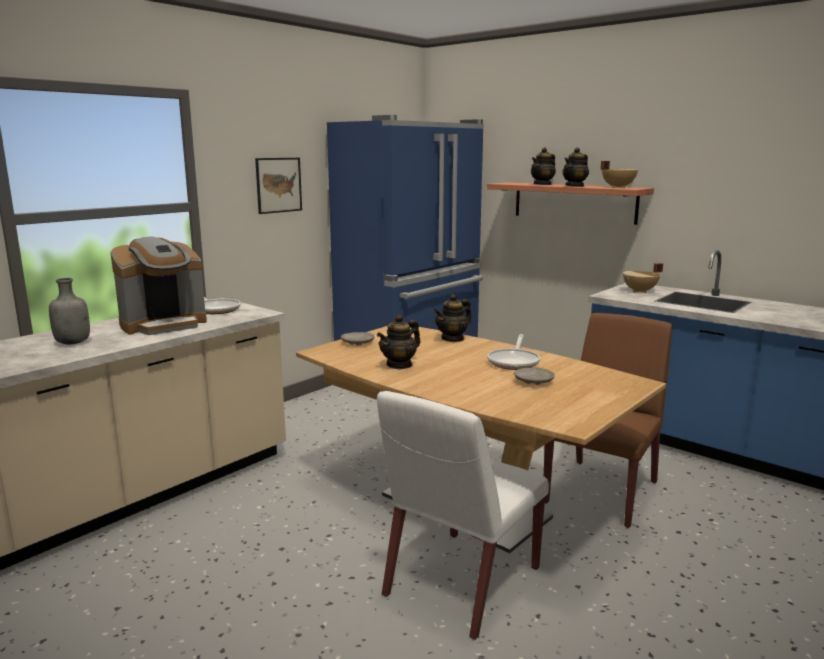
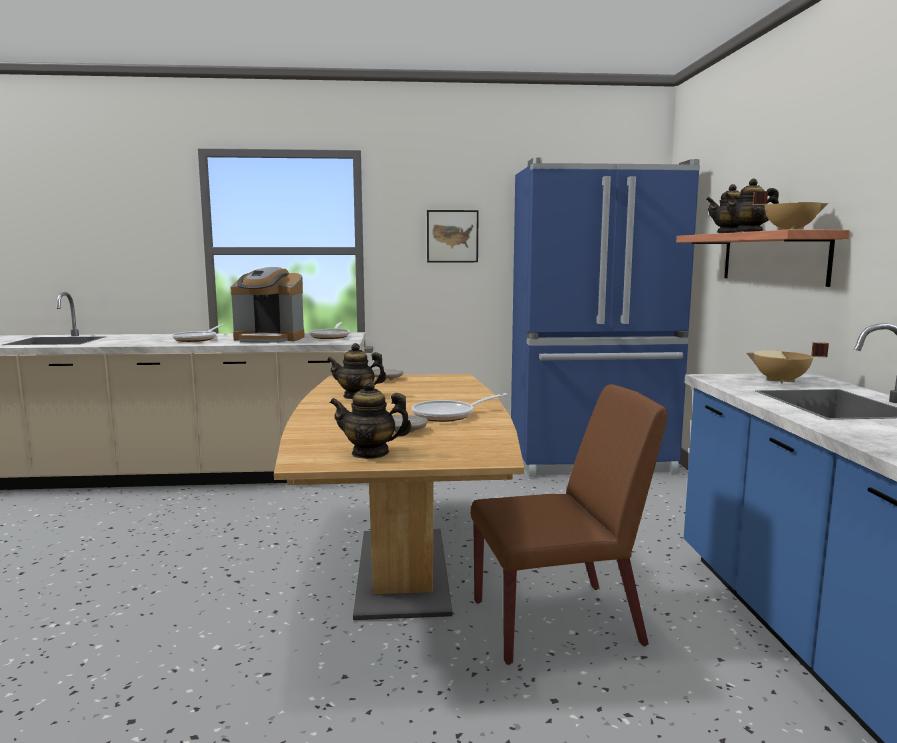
camera: 45 degrees right, 5 degrees down
(73, 342) = (197, 339): grey bottle -> frying pan
(453, 338) = (467, 391): teapot -> teapot (370, 453)
(461, 583) = (275, 618): white chair -> none

